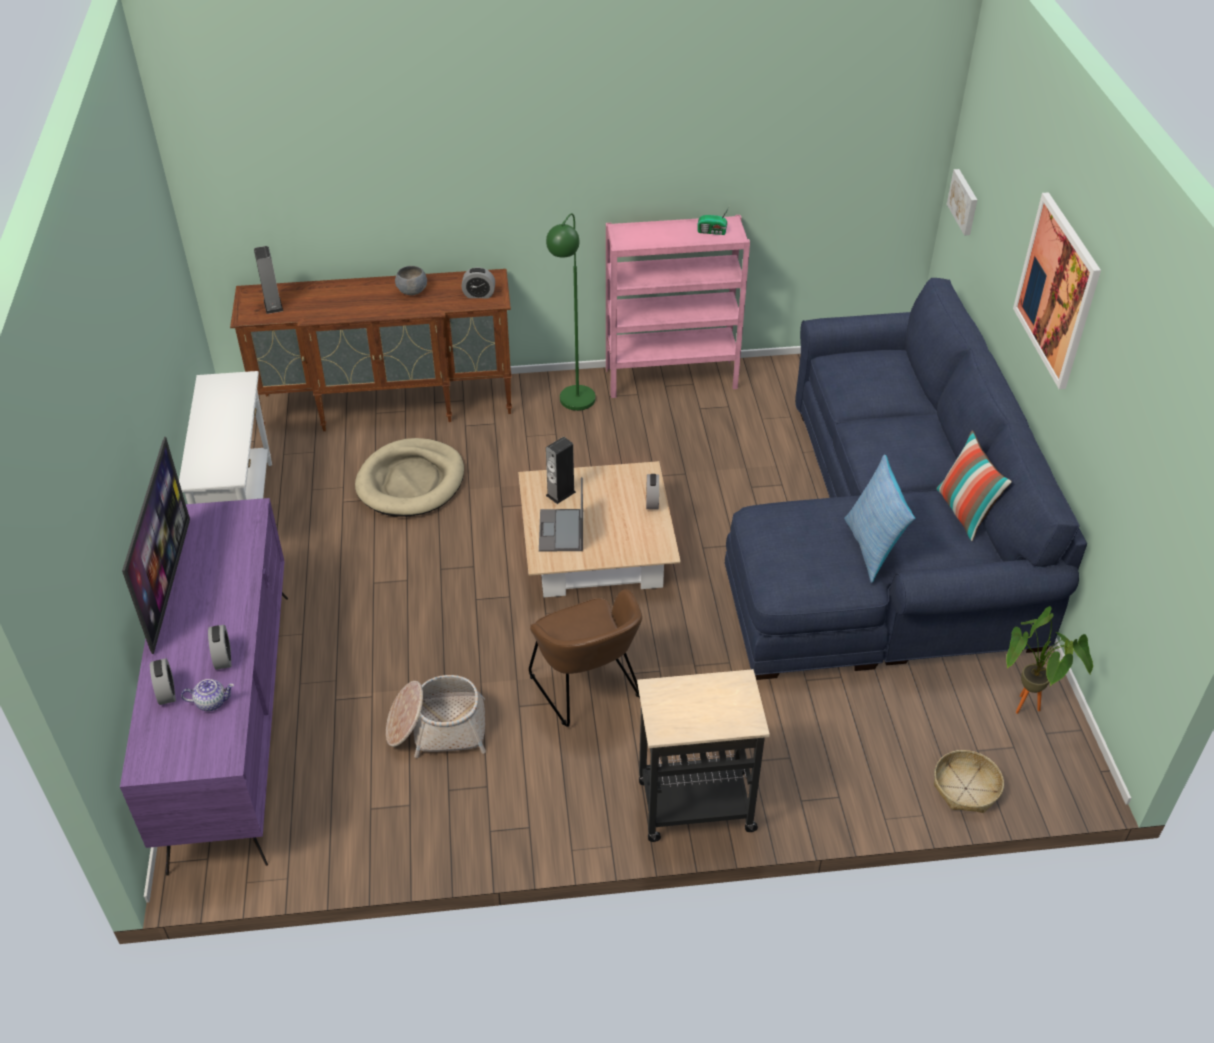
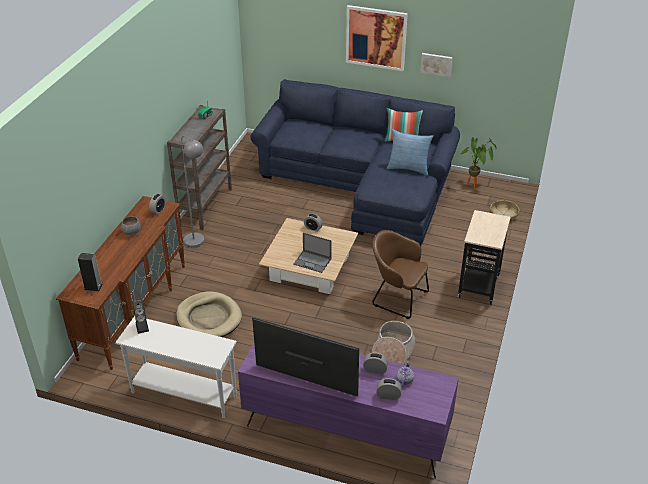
camera: 65 degrees left, 5 degrees down
(560, 493) = (286, 254): speaker -> speaker (142, 327)
(573, 406) = (198, 244): green floor lamp -> grey floor lamp
(588, 691) = (397, 297): brown armchair -> brown armchair turned 150 degrees counterclockwise
(671, 378) = (205, 206): pink bookcase -> grey bookcase
(964, 201) = (267, 44): picture -> picture (436, 64)

